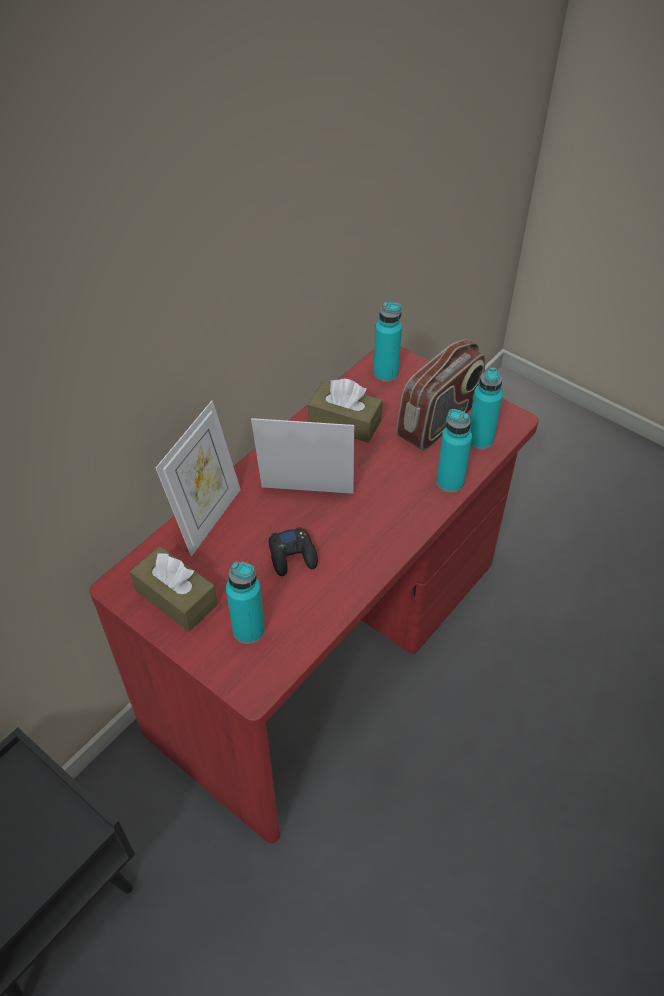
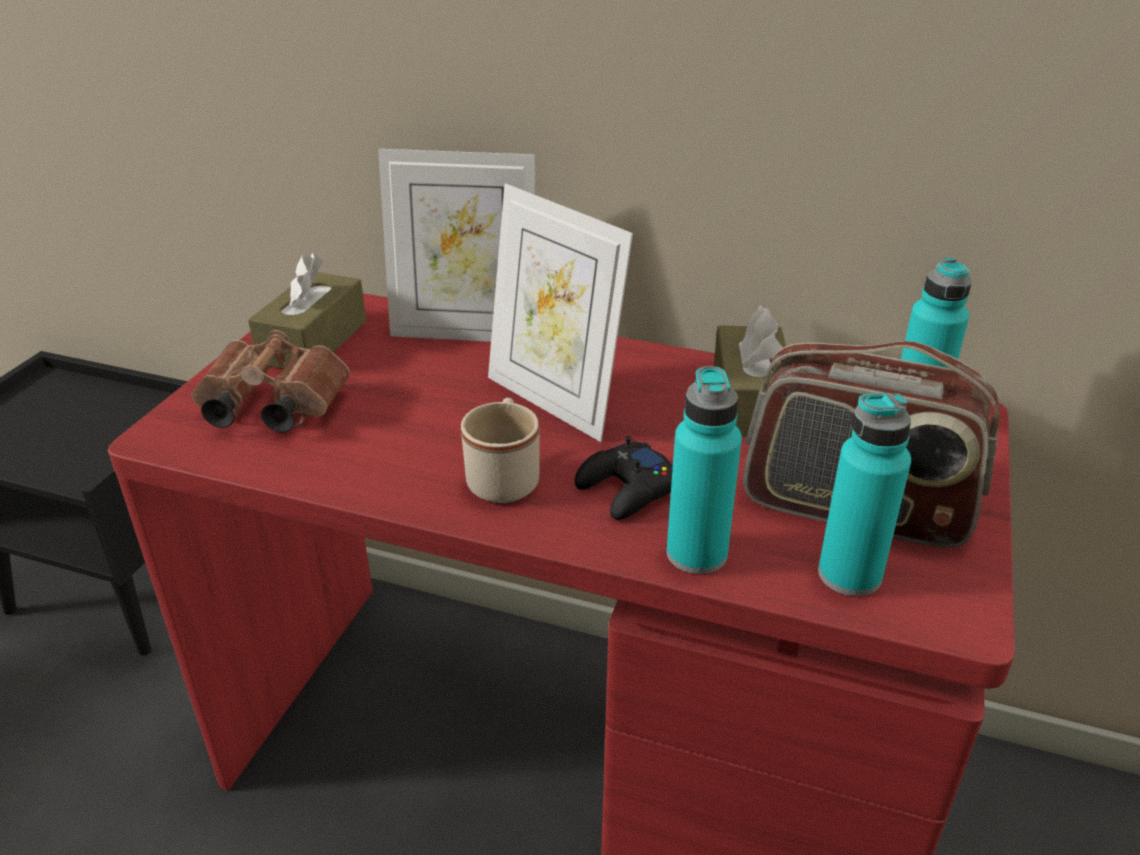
camera: 70 degrees right, 15 degrees down
(248, 630) = (269, 408): turquoise bottle -> brown binoculars
(293, 556) = (425, 415): black game controller -> black game controller (628, 489)
(306, 497) = (554, 401): picture frame -> picture frame turned 150 degrees clockwise
(365, 534) = (504, 477): none -> beige mug

